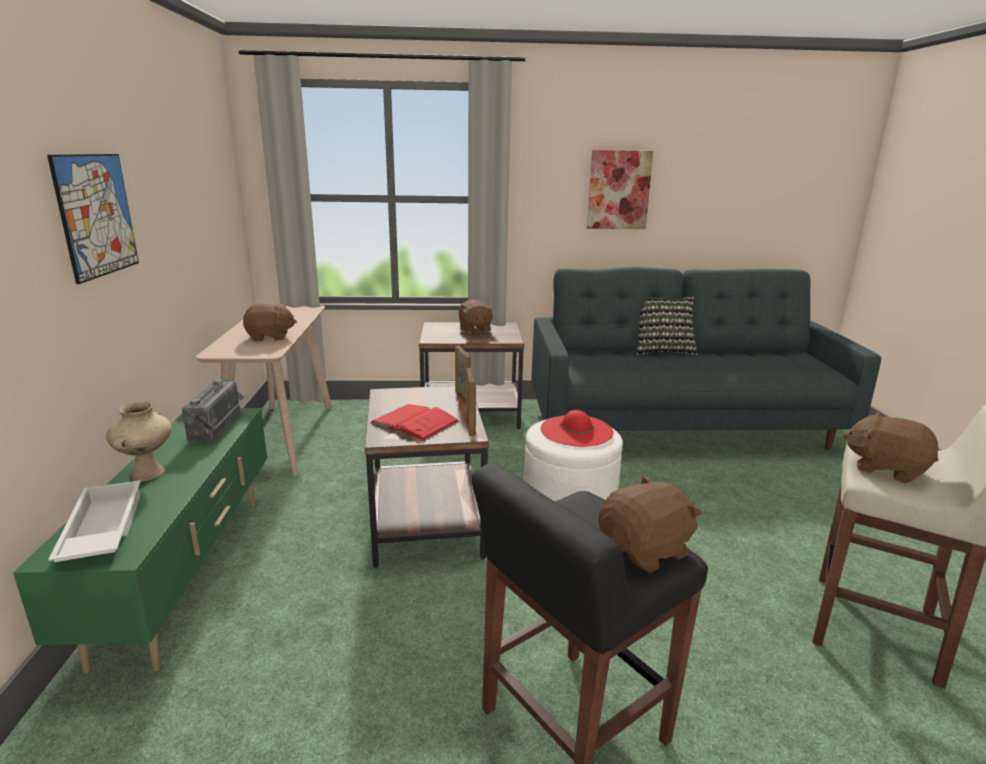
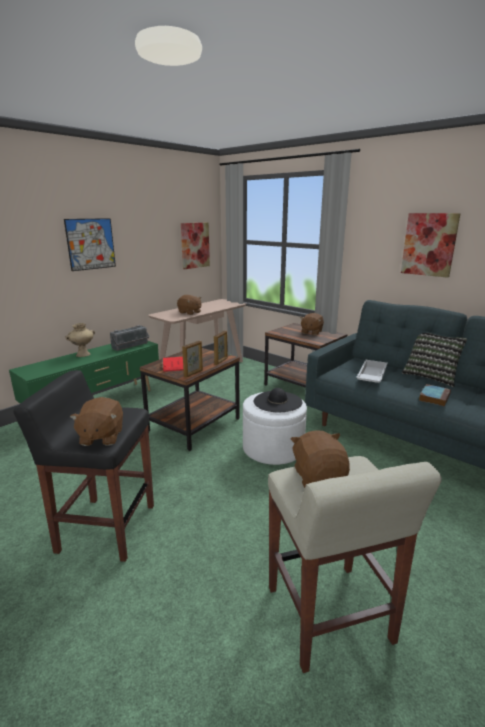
camera: 45 degrees right, 0 degrees up
(101, 530) = (42, 366): white tray -> white tray (371, 376)
(220, 208) = (195, 245): none -> picture
(577, 430) = (277, 401): red hat -> black hat
(645, 550) = (101, 437): brown plush toy -> brown plush toy turned 75 degrees clockwise
(708, 369) = (434, 397): none -> book

